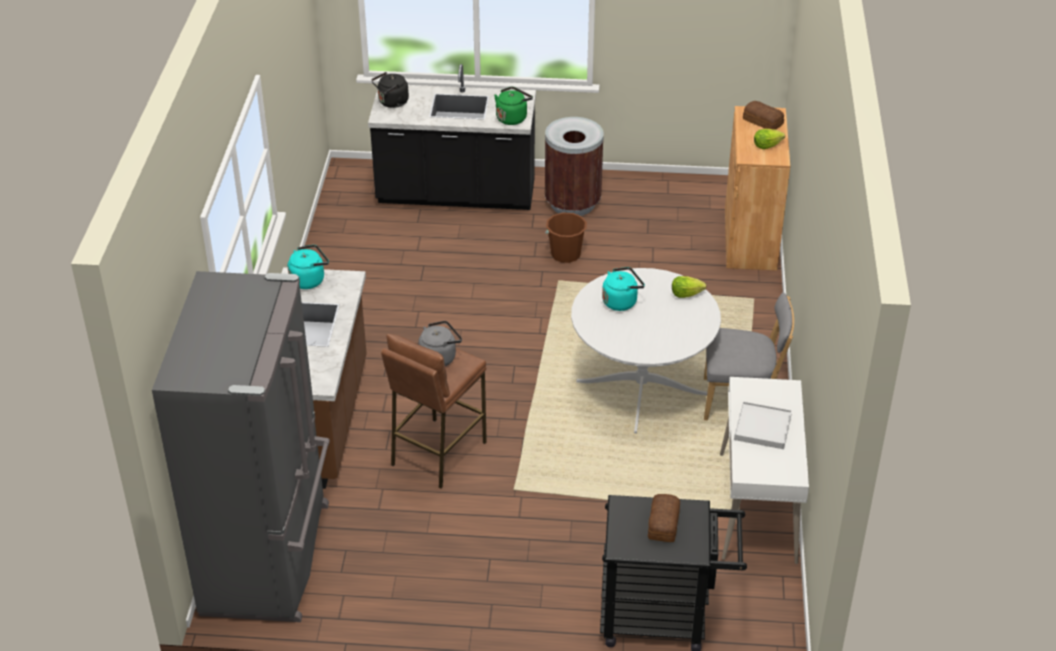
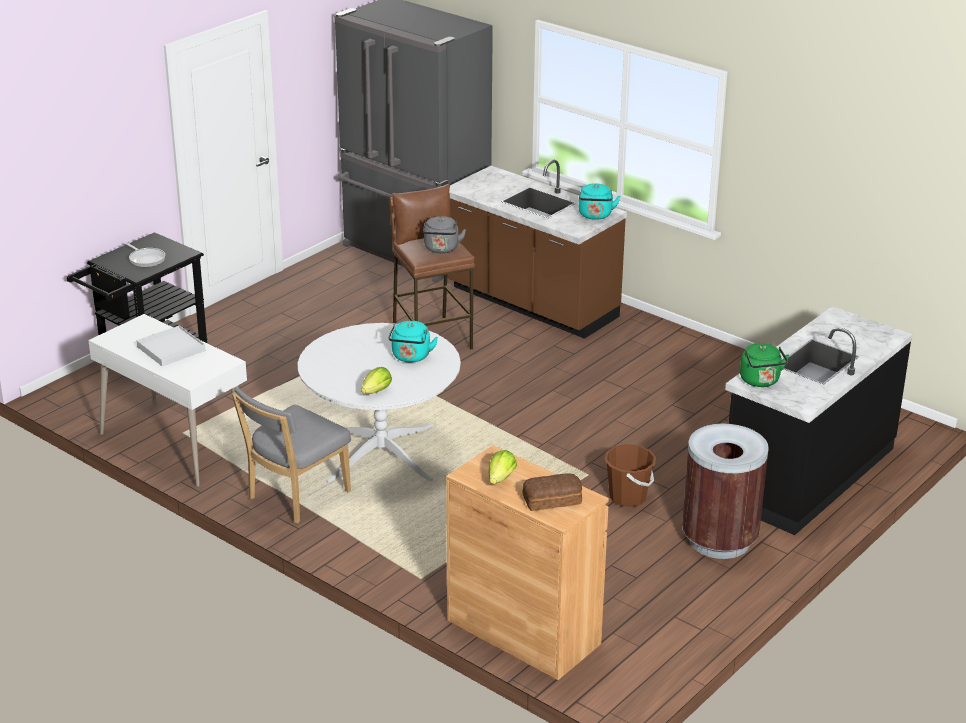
camera: 125 degrees right, 10 degrees down
(391, 103) = (861, 328): black kettle -> none
(662, 524) = (146, 259): bread -> frying pan

